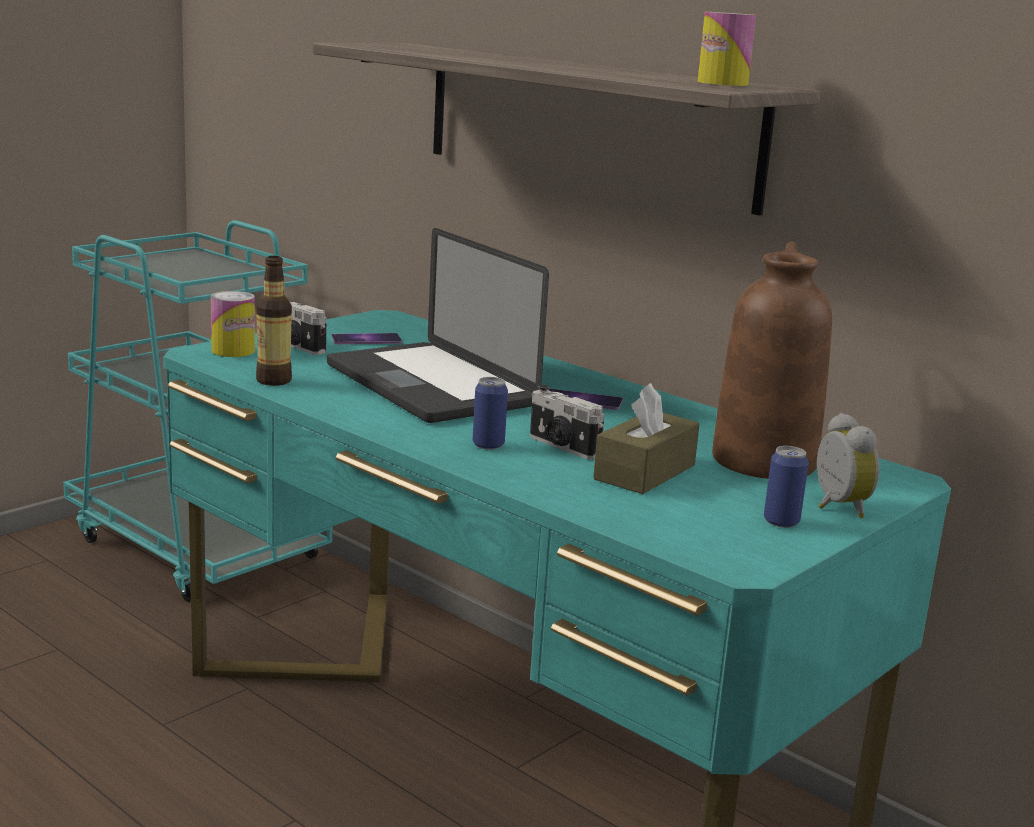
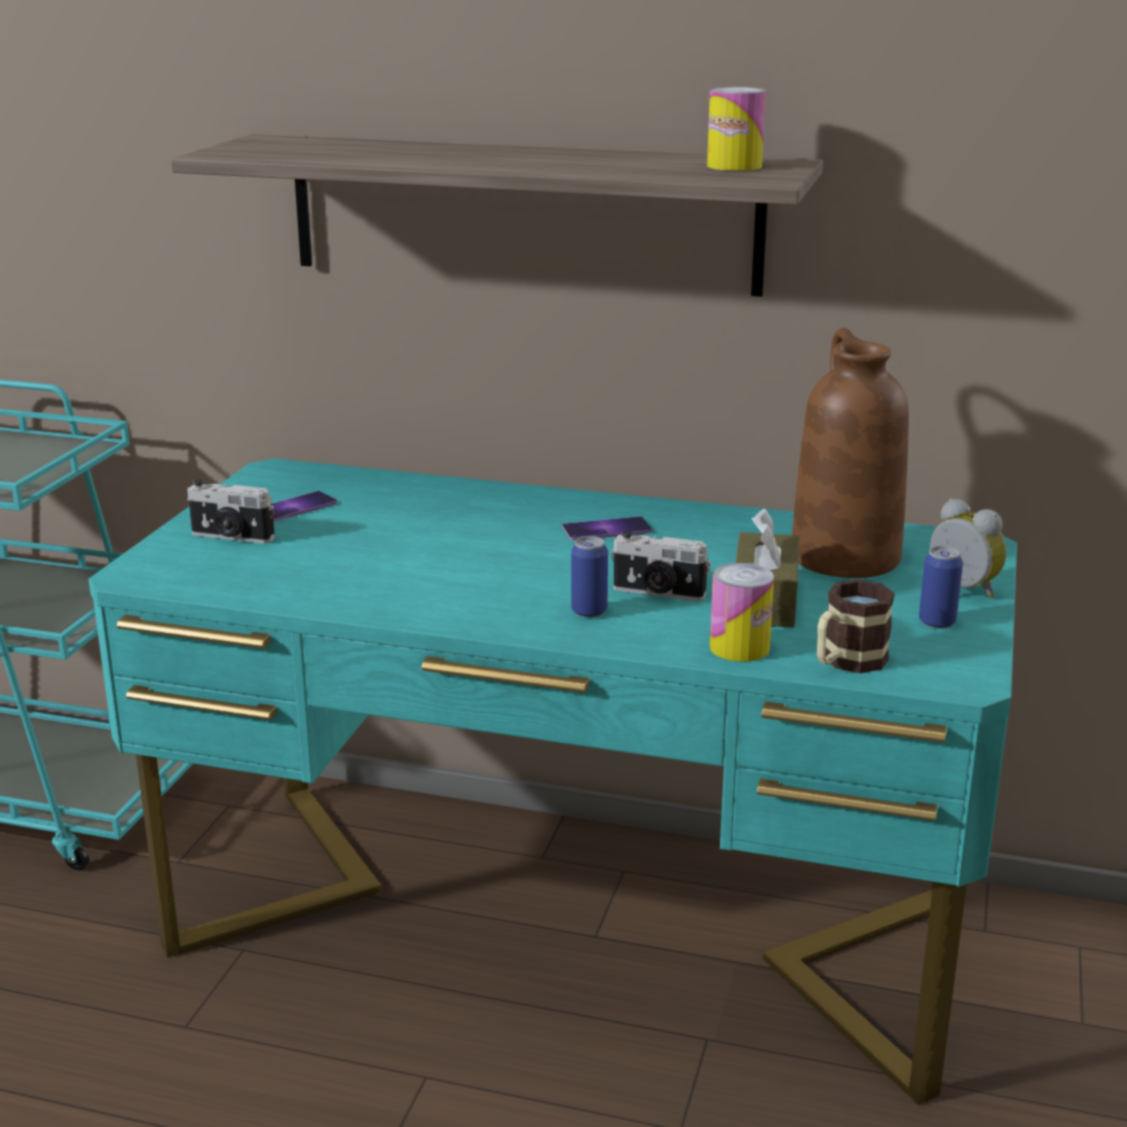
camera: 25 degrees left, 5 degrees up
(233, 351) = (168, 562): can -> can (739, 648)
(273, 381) = (268, 591): bottle -> none
(429, 385) = (437, 552): laptop -> none
(653, 527) = (846, 662): none -> mug

